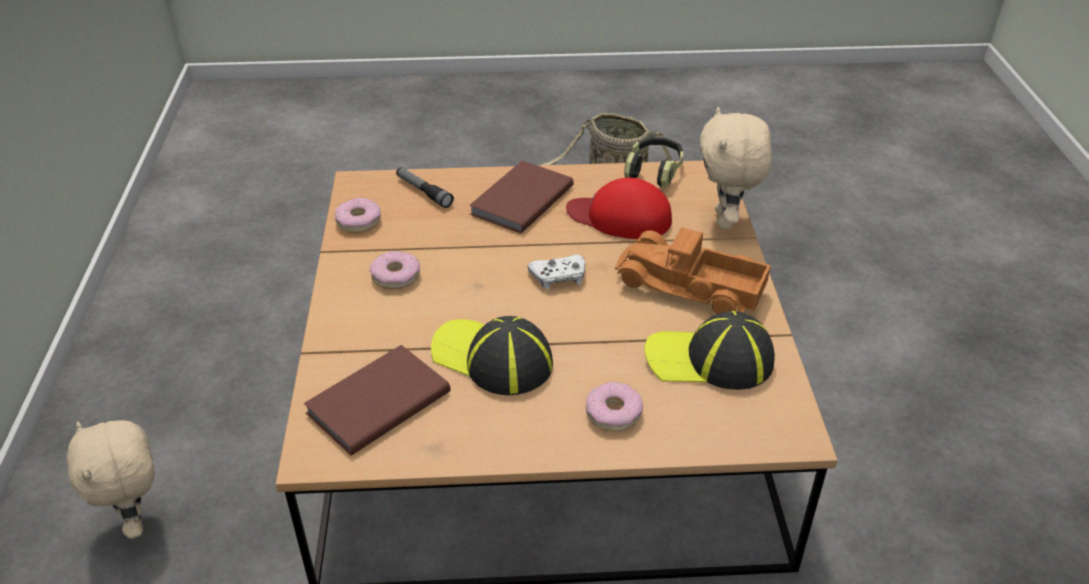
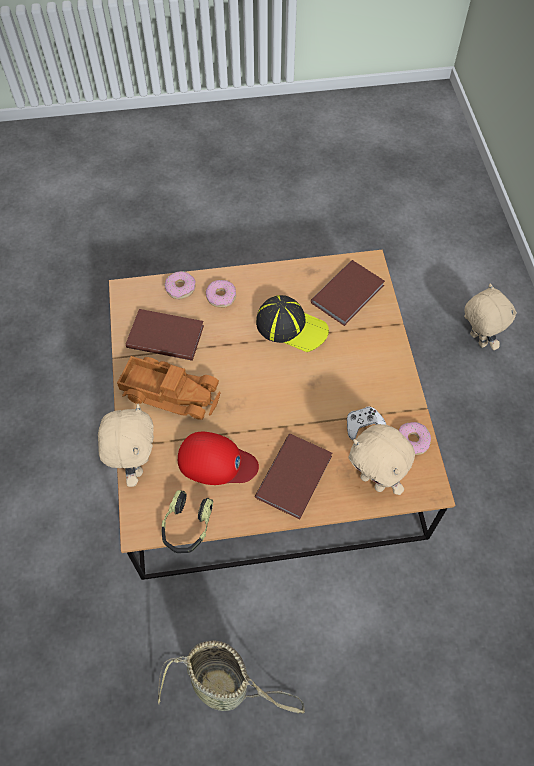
camera: 175 degrees right, 20 degrees up
(396, 276) = (367, 387): donut -> donut (180, 288)
(423, 192) = (374, 481): flashlight -> beige plush toy
(559, 277) = (258, 395): white game controller -> white game controller (363, 425)
(709, 359) = (165, 335): cap -> brown book

